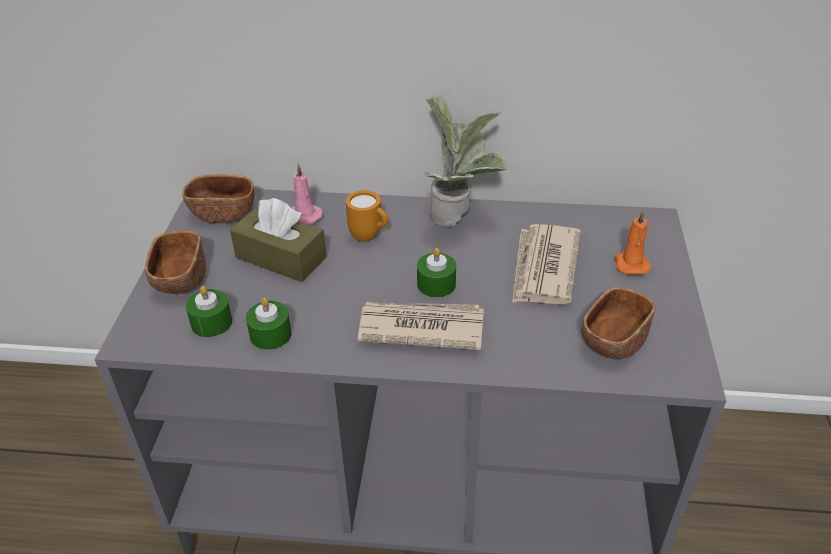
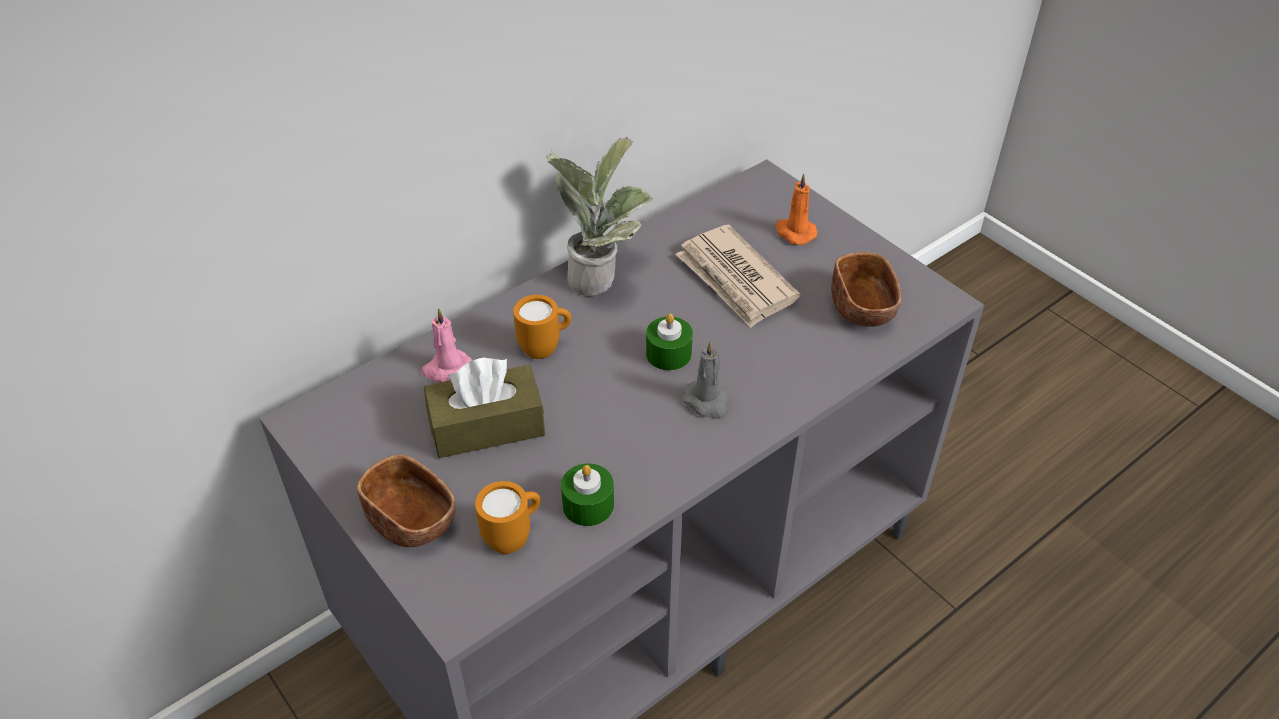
camera: 45 degrees left, 5 degrees up
(211, 322) = (513, 537): green candle -> orange mug
(223, 213) = (350, 422): brown bowl -> none
(420, 327) = (708, 402): newspaper -> grey candle

